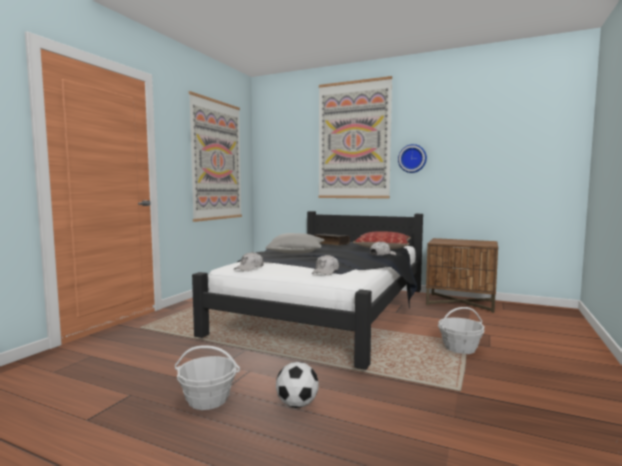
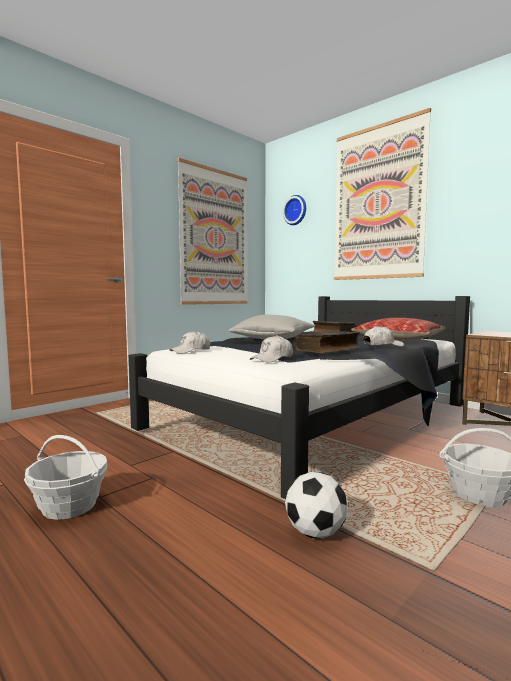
camera: 20 degrees right, 0 degrees up
(297, 404) = (162, 536): football -> football (315, 532)
(354, 261) = (328, 350): none -> book
(412, 158) = (457, 219): wall clock -> wall clock (296, 210)

